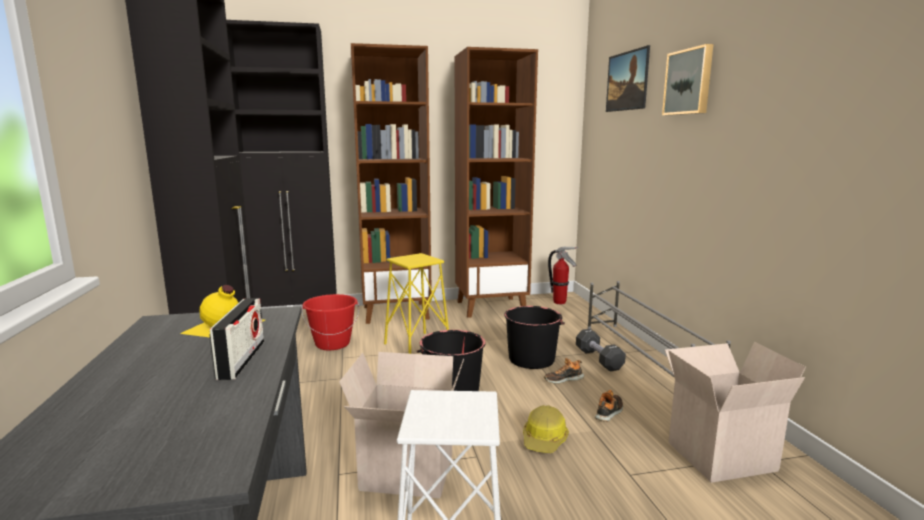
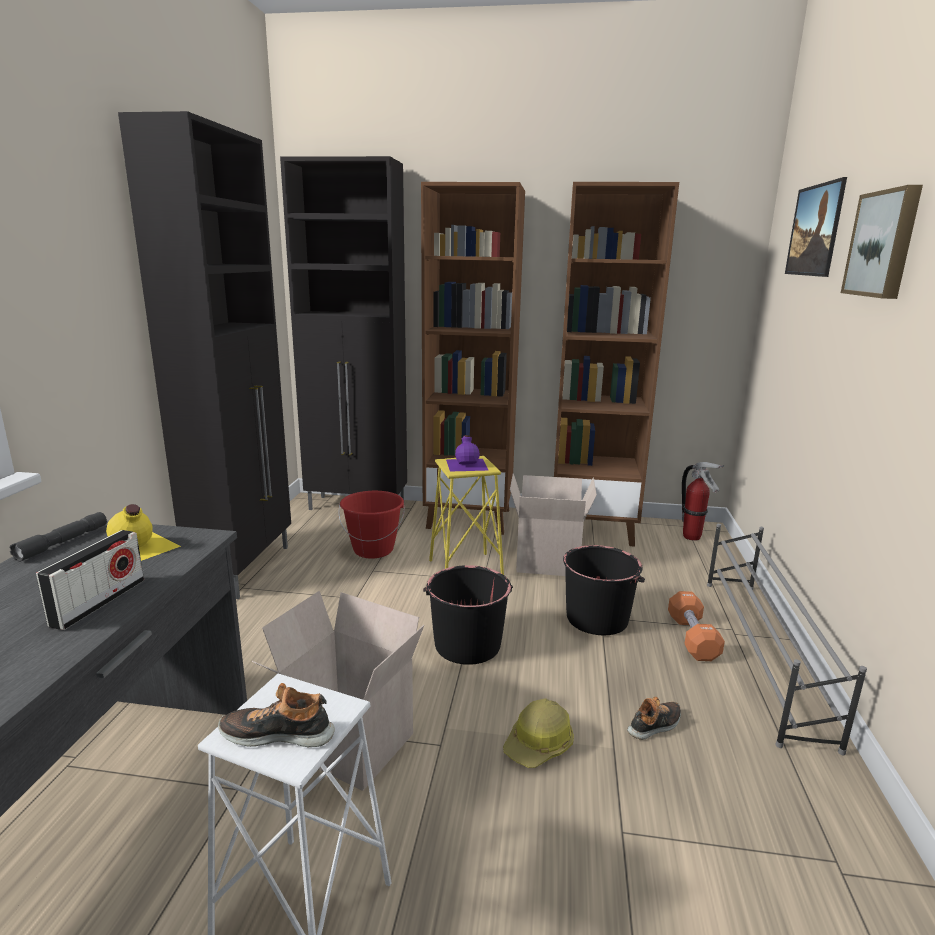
camera: 20 degrees right, 5 degrees up
(147, 332) = (63, 543): none -> grey flashlight
(415, 259) = (467, 464): none -> purple bottle
(563, 379) = (622, 658): shoe -> shoe (278, 734)
(598, 359) = (692, 638): black dumbbell -> orange dumbbell
(720, 454) = (783, 841): cardboard box -> cardboard box (548, 561)

